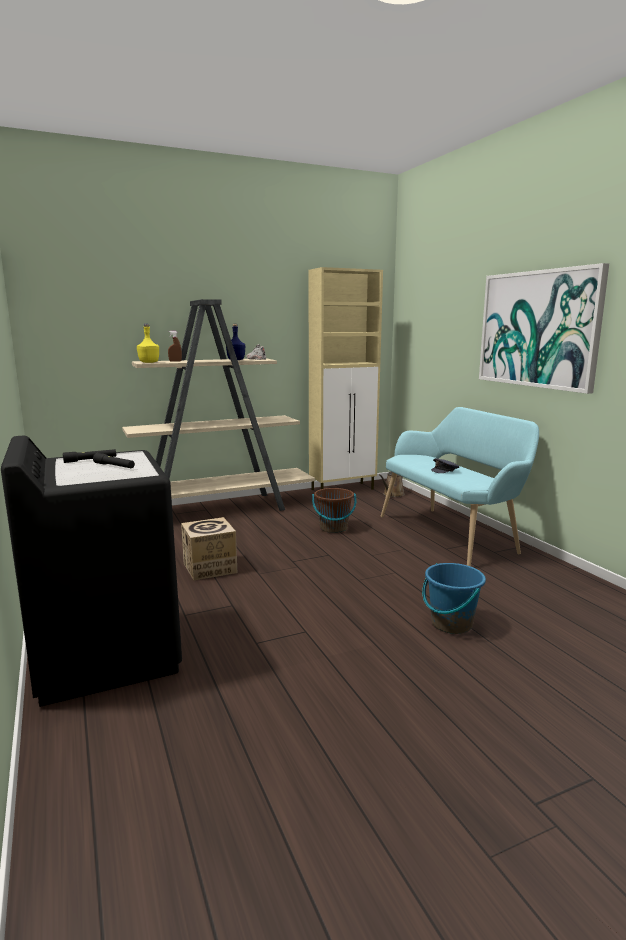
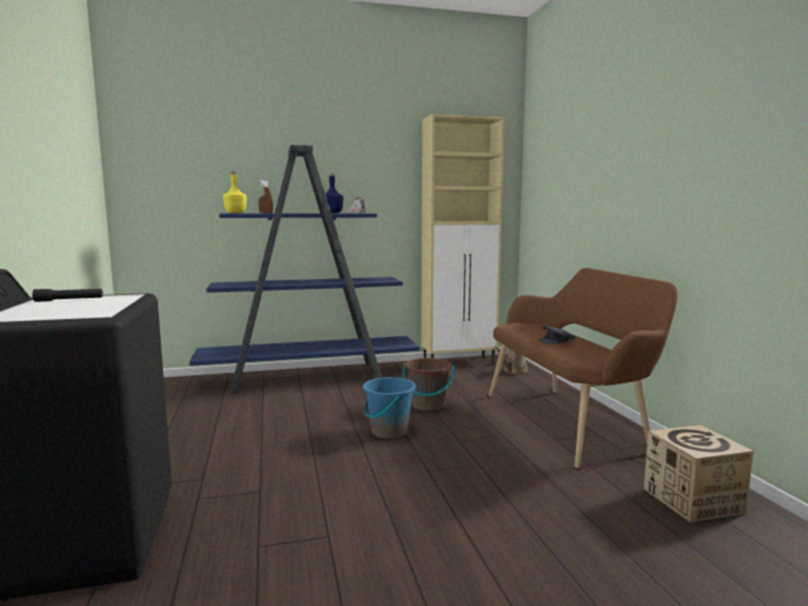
camera: 10 degrees right, 5 degrees down
(114, 466) = (81, 306): black flashlight -> none
(210, 568) = (262, 442): cardboard box -> cardboard box (692, 500)
(217, 510) = (309, 377): beige bookcase -> blue bookcase
(451, 624) = (527, 545): blue bucket -> blue bucket (389, 431)
(452, 534) = (569, 421): turquoise bench -> brown bench
(537, 329) = (676, 166): picture -> none

